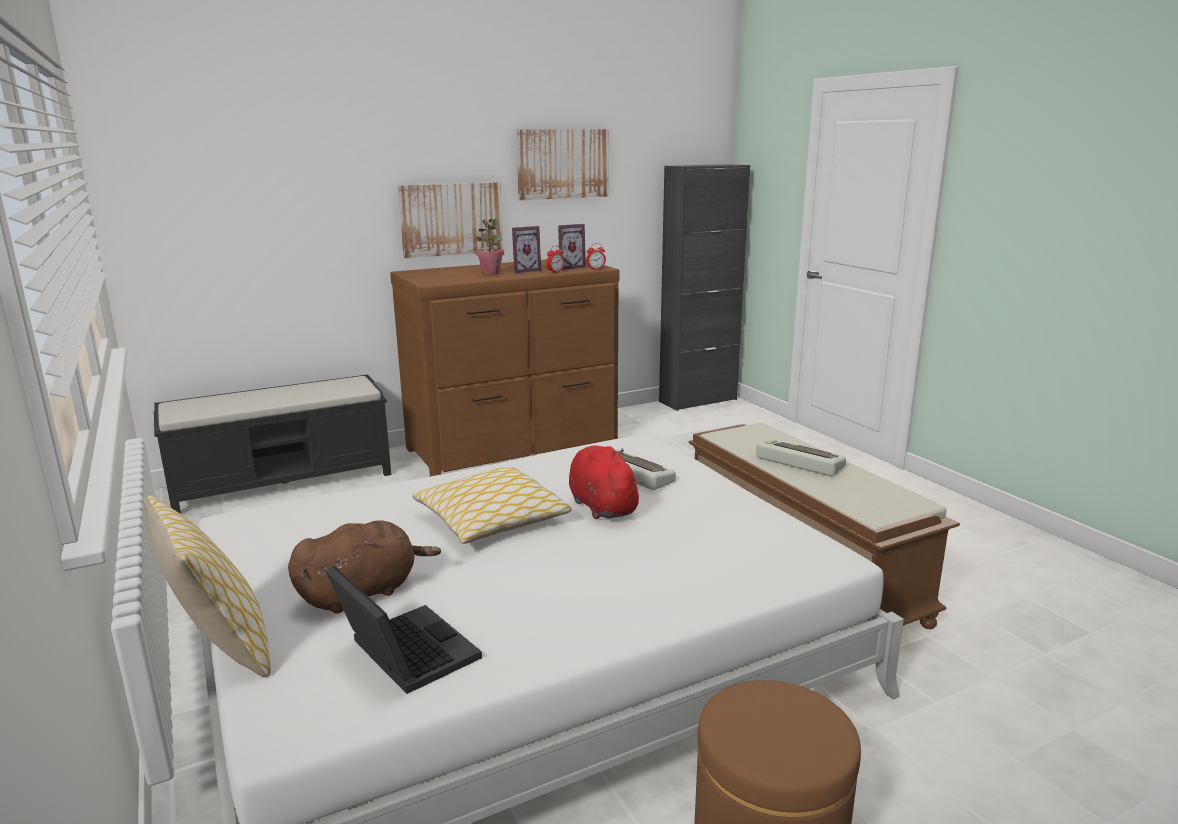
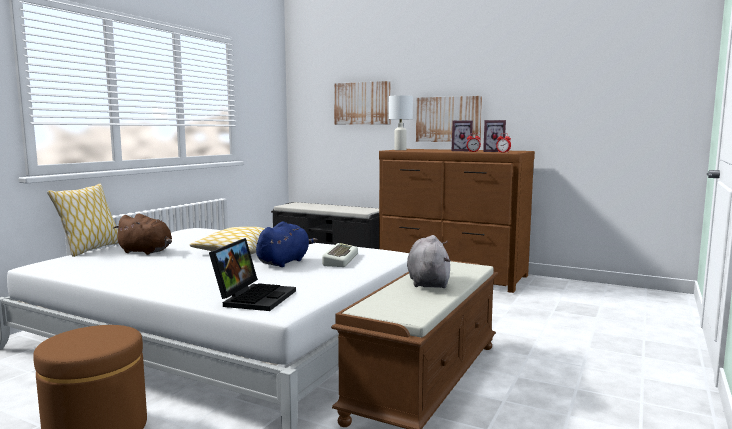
camera: 55 degrees right, 10 degrees down
(403, 653) = (100, 265): laptop -> laptop (254, 297)
(430, 279) = (400, 150): none -> white table lamp
(490, 273) = (441, 150): potted plant -> none
(562, 164) = (532, 83): picture -> picture (362, 103)
(601, 506) = (284, 262): red plush toy -> blue plush toy
(698, 400) = (648, 293): black cabinet -> none
(798, 463) = (428, 282): keyboard -> grey plush toy

